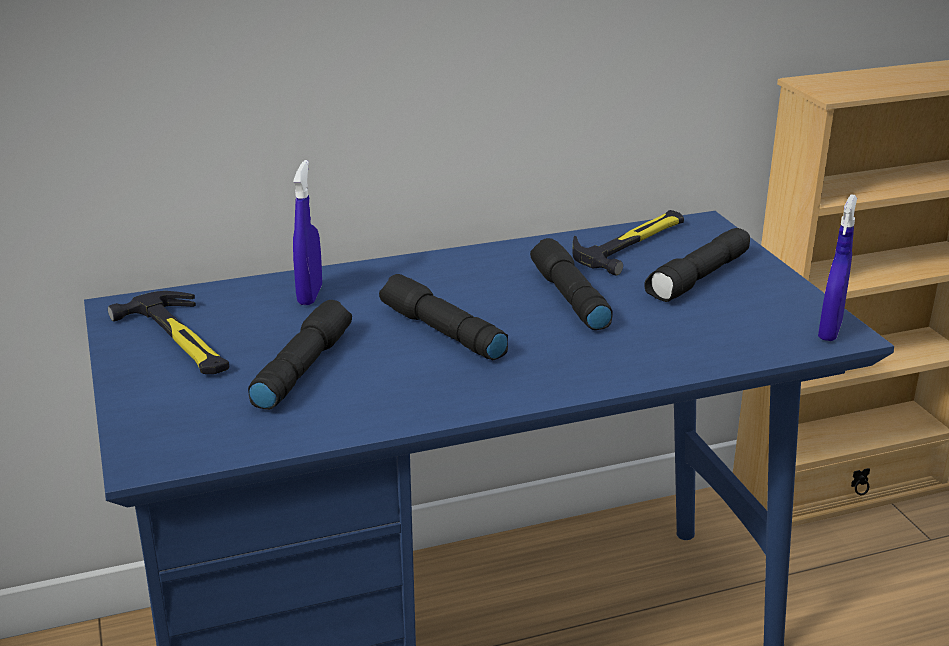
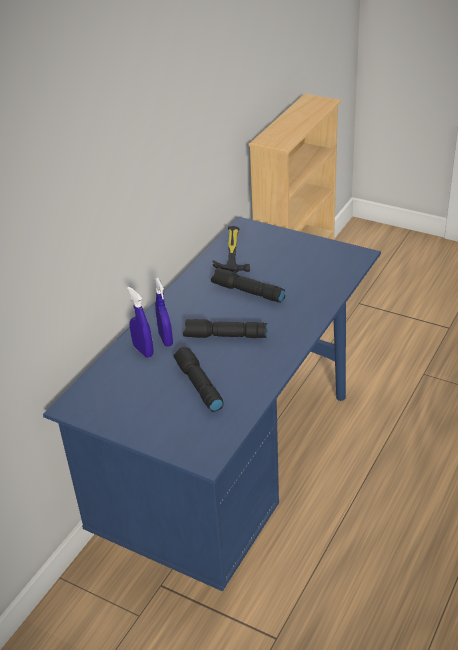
camera: 40 degrees left, 10 degrees up
(181, 340) = (126, 404): hammer -> none
(699, 279) = (281, 256): black flashlight -> none
(829, 331) = (354, 256): blue spray bottle -> blue spray bottle (166, 339)

